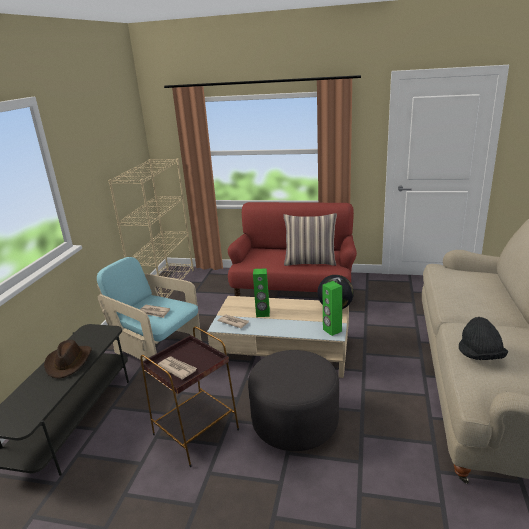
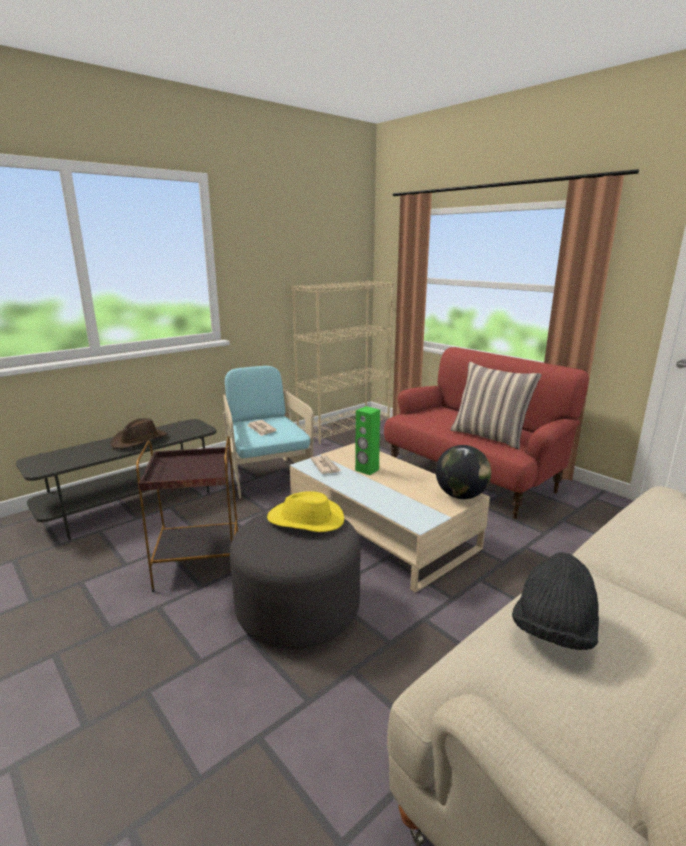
camera: 35 degrees right, 5 degrees down
(177, 368) = (174, 470): newspaper -> none
(287, 361) = (306, 520): none -> yellow hat
(332, 330) = (420, 517): green speaker -> none

